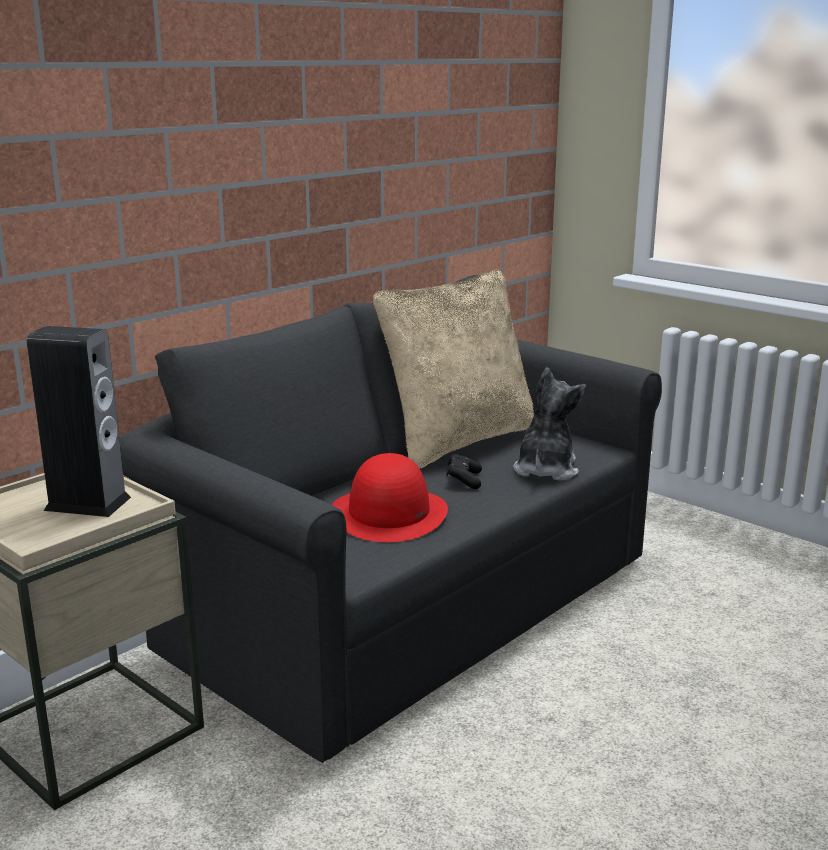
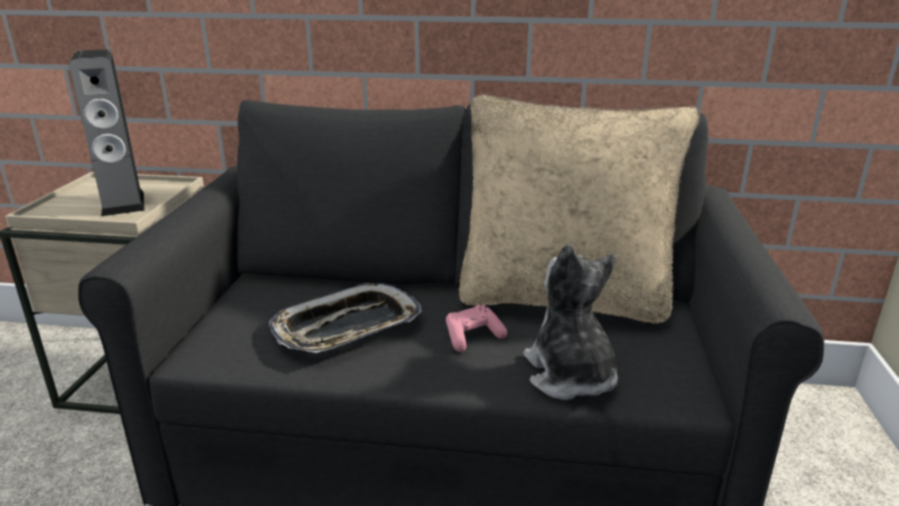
camera: 55 degrees right, 5 degrees up
(389, 514) = (347, 328): red hat -> tray
(464, 480) = (473, 337): black game controller -> pink game controller
(545, 469) = (570, 376): plush toy -> plush toy turned 90 degrees counterclockwise

